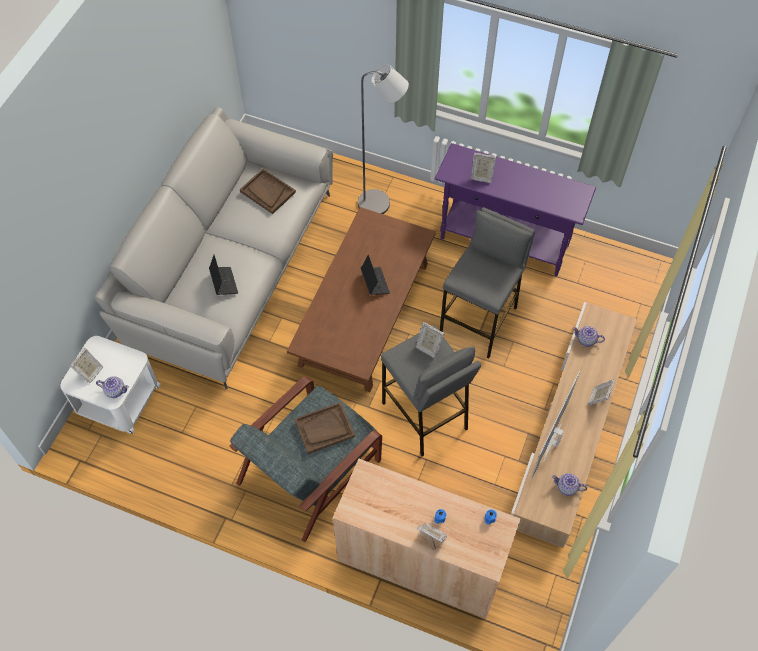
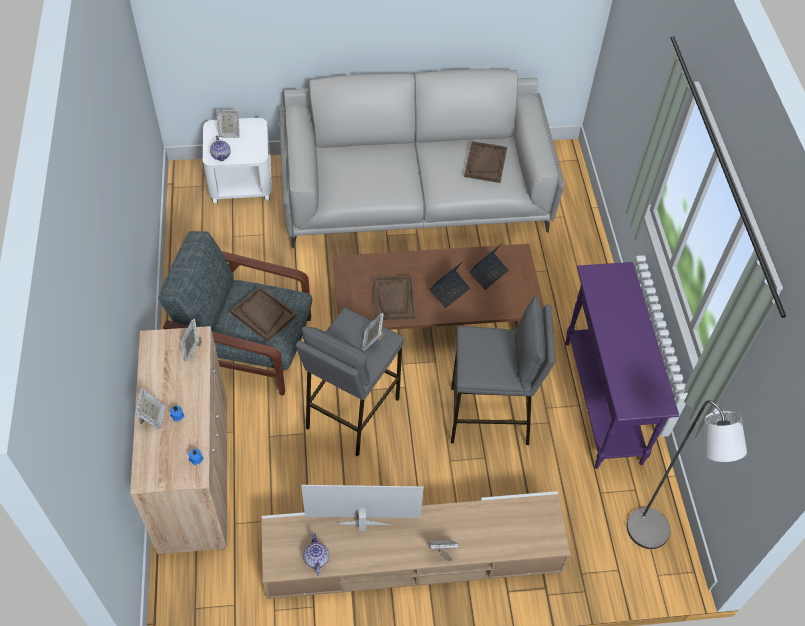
camera: 60 degrees right, 5 degrees down
(224, 282) = (367, 175): laptop -> laptop (488, 273)
(359, 325) = (394, 299): none -> brown tray
(380, 204) = (568, 275): grey floor lamp -> grey floor lamp (651, 536)
(481, 176) = (609, 303): picture frame -> picture frame (192, 349)
(586, 340) = (508, 511): teapot -> none

